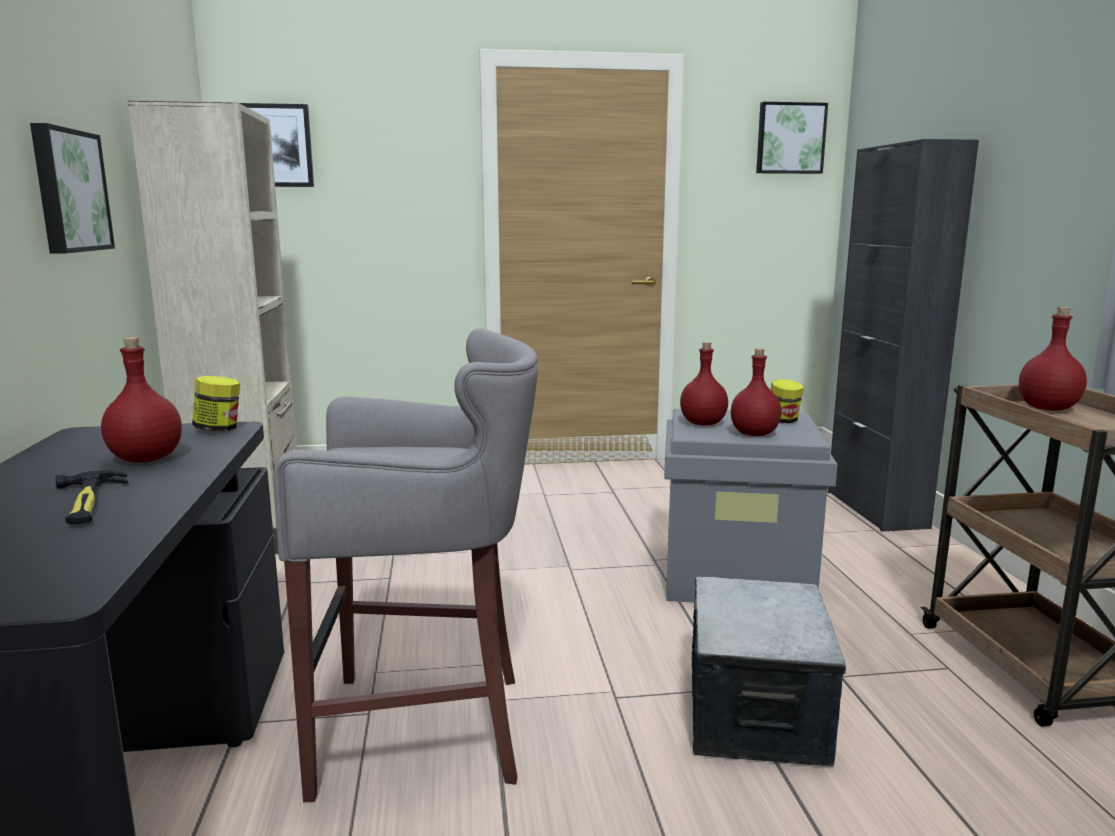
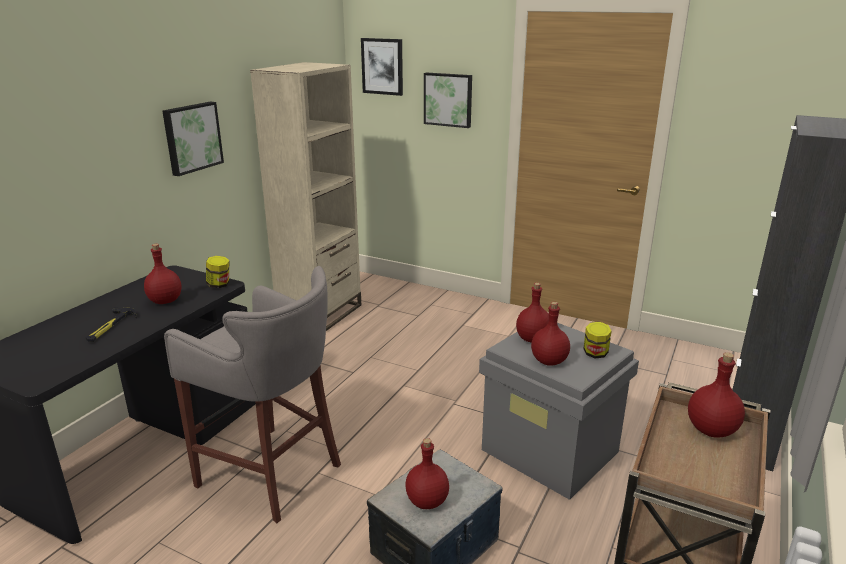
camera: 35 degrees right, 10 degrees up
(767, 626) = (426, 501): none -> red bottle
(790, 138) = (791, 77): picture -> picture (448, 99)

